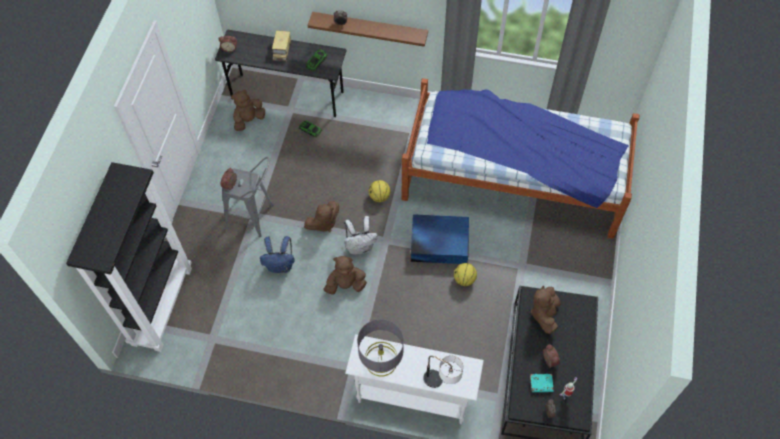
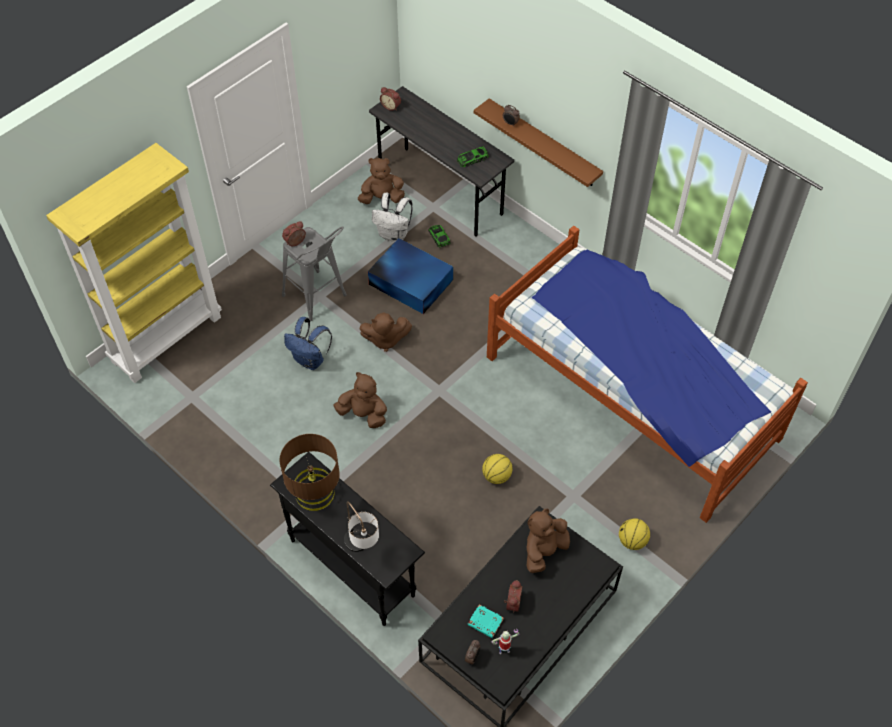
camera: 30 degrees right, 5 degrees down
(161, 305) = (167, 338): black bookcase -> yellow bookcase
(282, 50) = (444, 132): toy truck -> none
(360, 247) = (407, 383): white backpack -> white backpack (394, 235)
(379, 197) = (464, 342): basketball -> basketball (632, 541)
(381, 361) = (315, 493): grey table lamp -> brown table lamp
(412, 396) = (352, 567): white console table -> black console table
(438, 243) = (495, 422): blue storage box -> blue storage box (410, 281)

